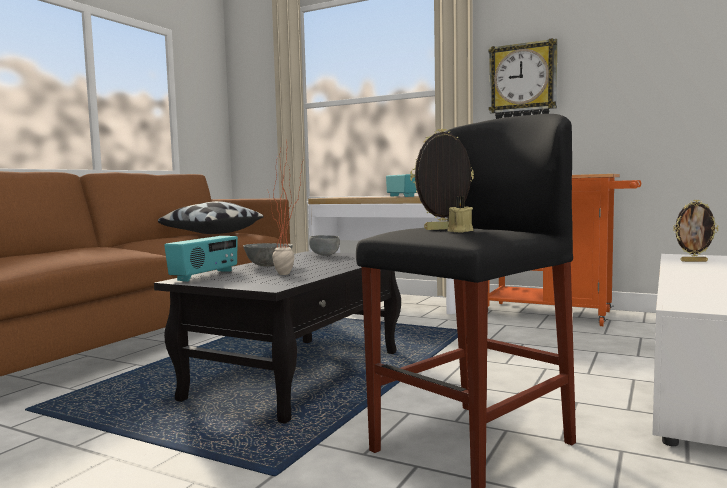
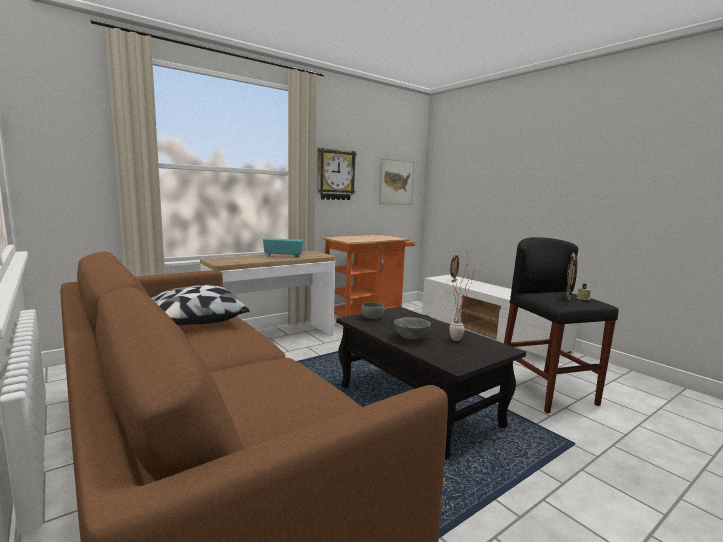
camera: 65 degrees left, 5 degrees up
(205, 275) = (440, 358): radio -> none
(664, 74) = (396, 182): none -> picture

